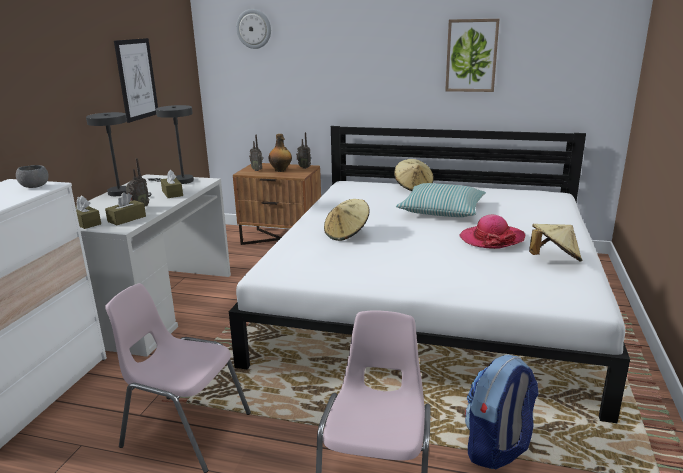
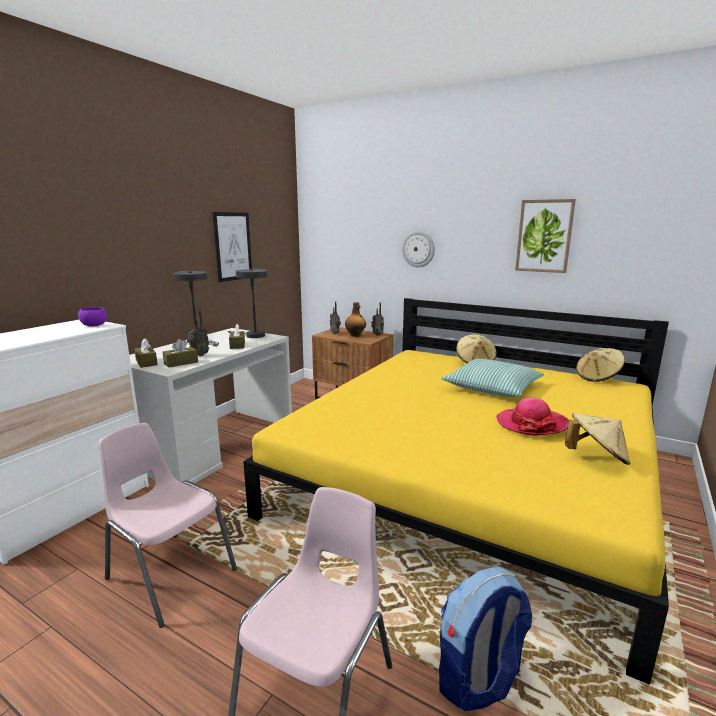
camera: 15 degrees right, 5 degrees down
(35, 186) = (94, 325): grey bowl -> purple bowl
(254, 29) = (345, 209): wall clock -> wall clock (418, 249)
(347, 234) = (383, 400): beige hat -> beige hat (598, 377)
(432, 300) = (472, 479): white bed -> yellow bed

